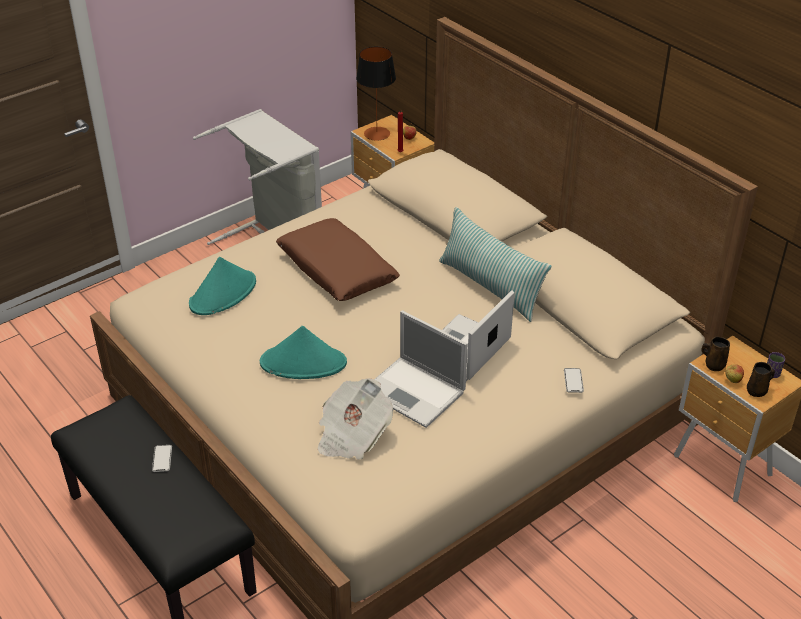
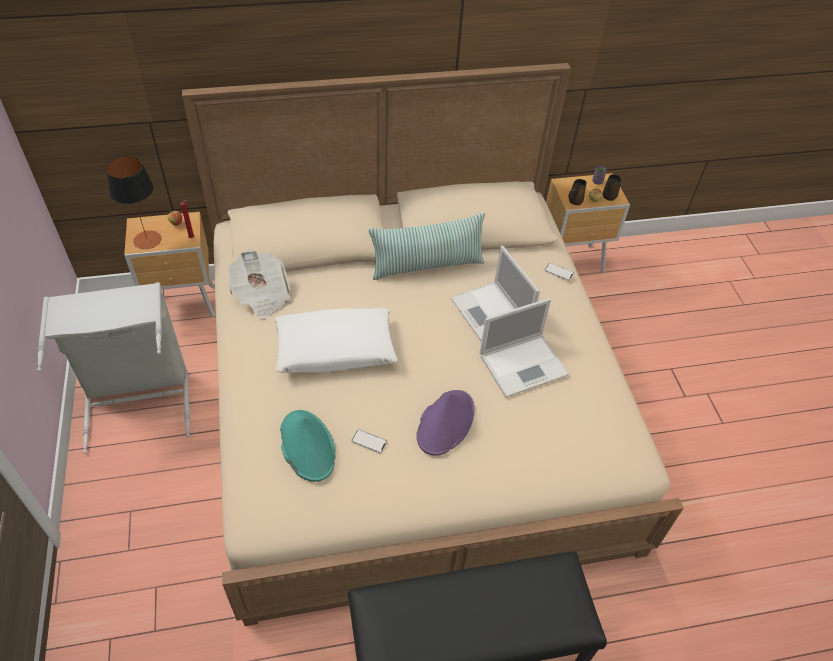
camera: 65 degrees left, 10 degrees up
(162, 459) = (466, 589): phone -> phone (369, 441)
(303, 363) = (445, 422): turquoise hat -> purple hat
(336, 270) = (335, 349): brown pillow -> white pillow
(352, 435) = (552, 425): newspaper -> newspaper (261, 295)

